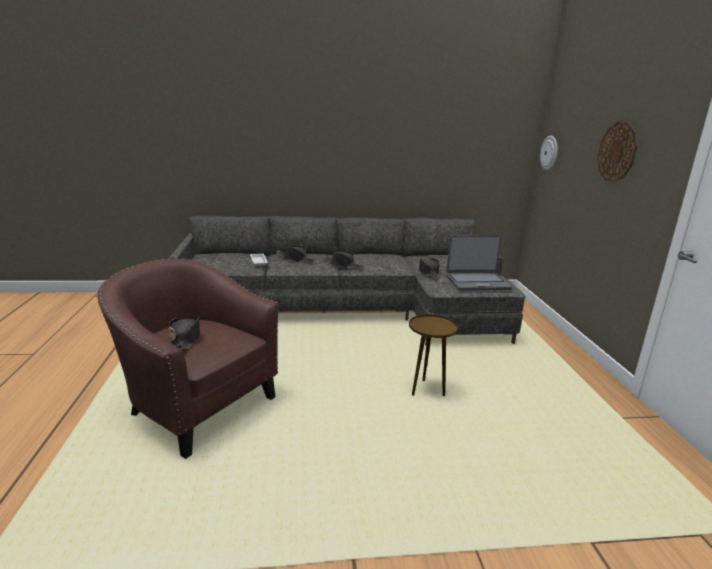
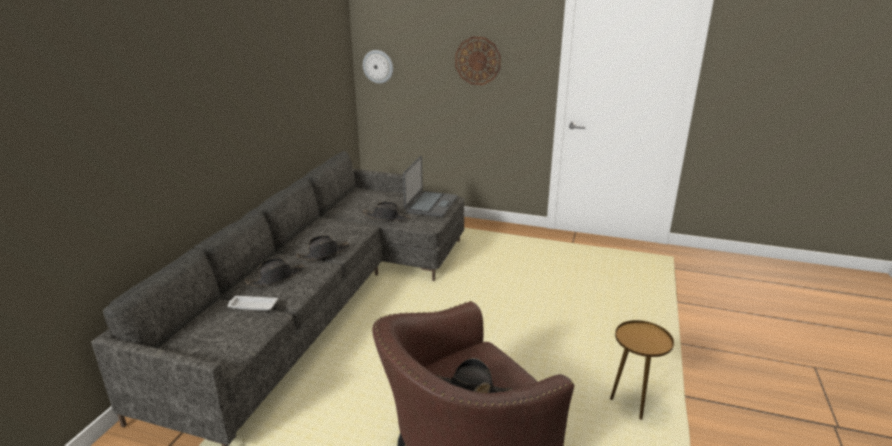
camera: 65 degrees left, 5 degrees up
(426, 391) = (506, 305): brown side table -> brown side table (631, 405)

